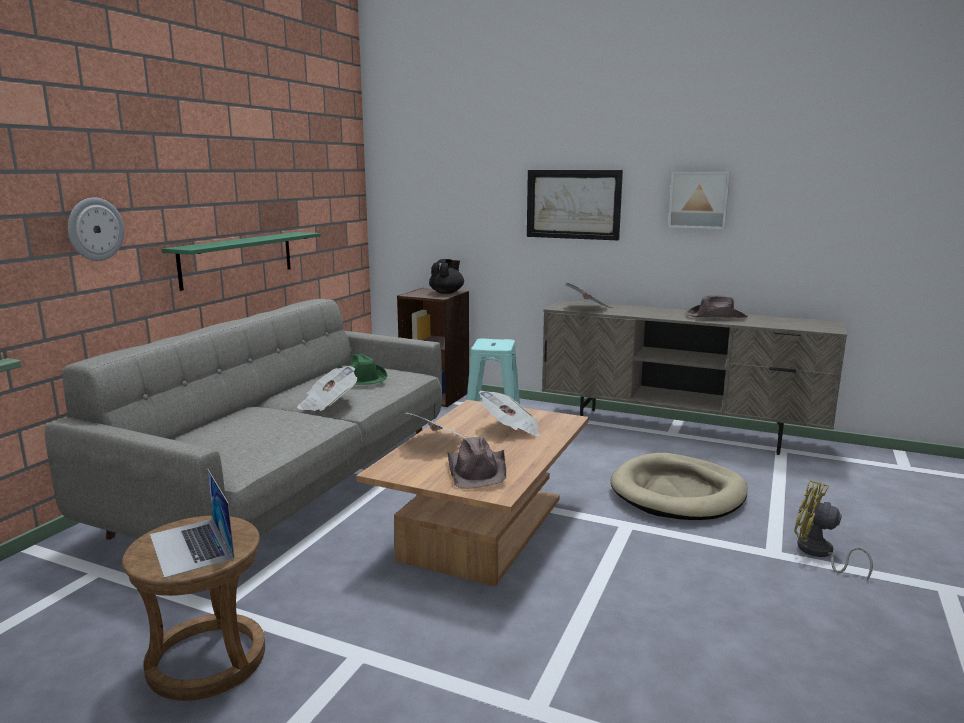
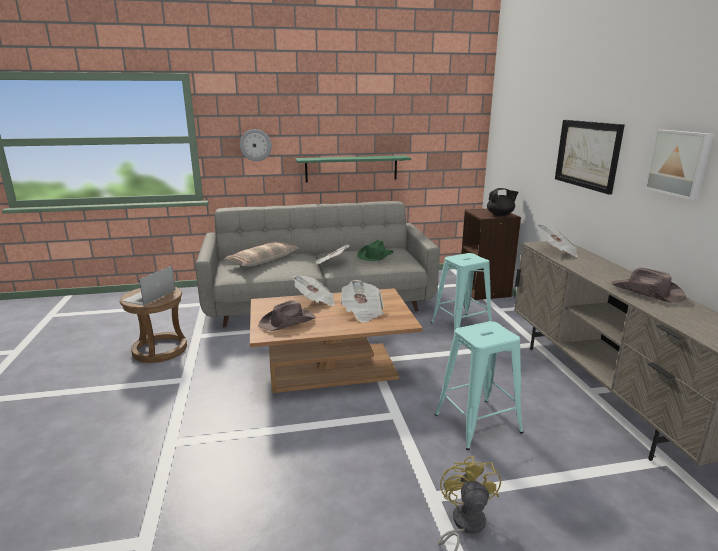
camera: 55 degrees right, 5 degrees up
(229, 433) = (263, 261): none -> pillow
(678, 493) = (477, 423): beige dog bed -> turquoise stool

